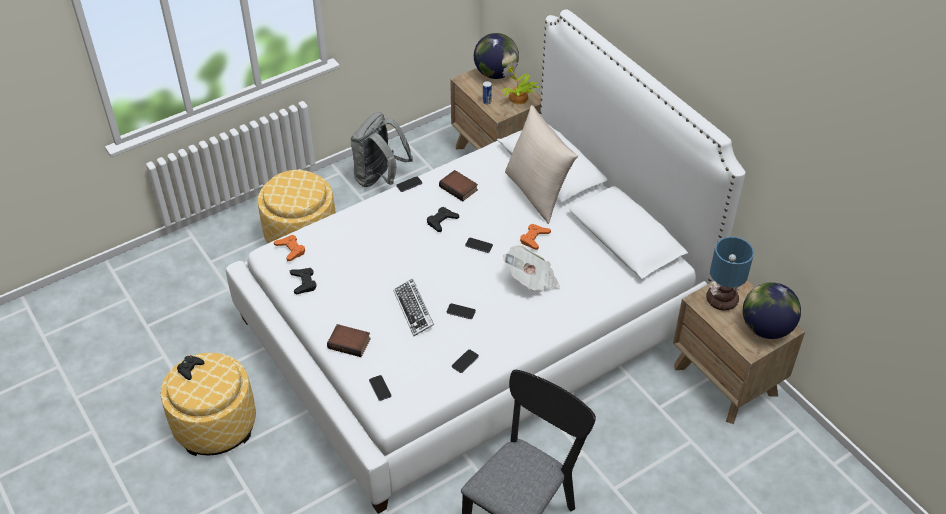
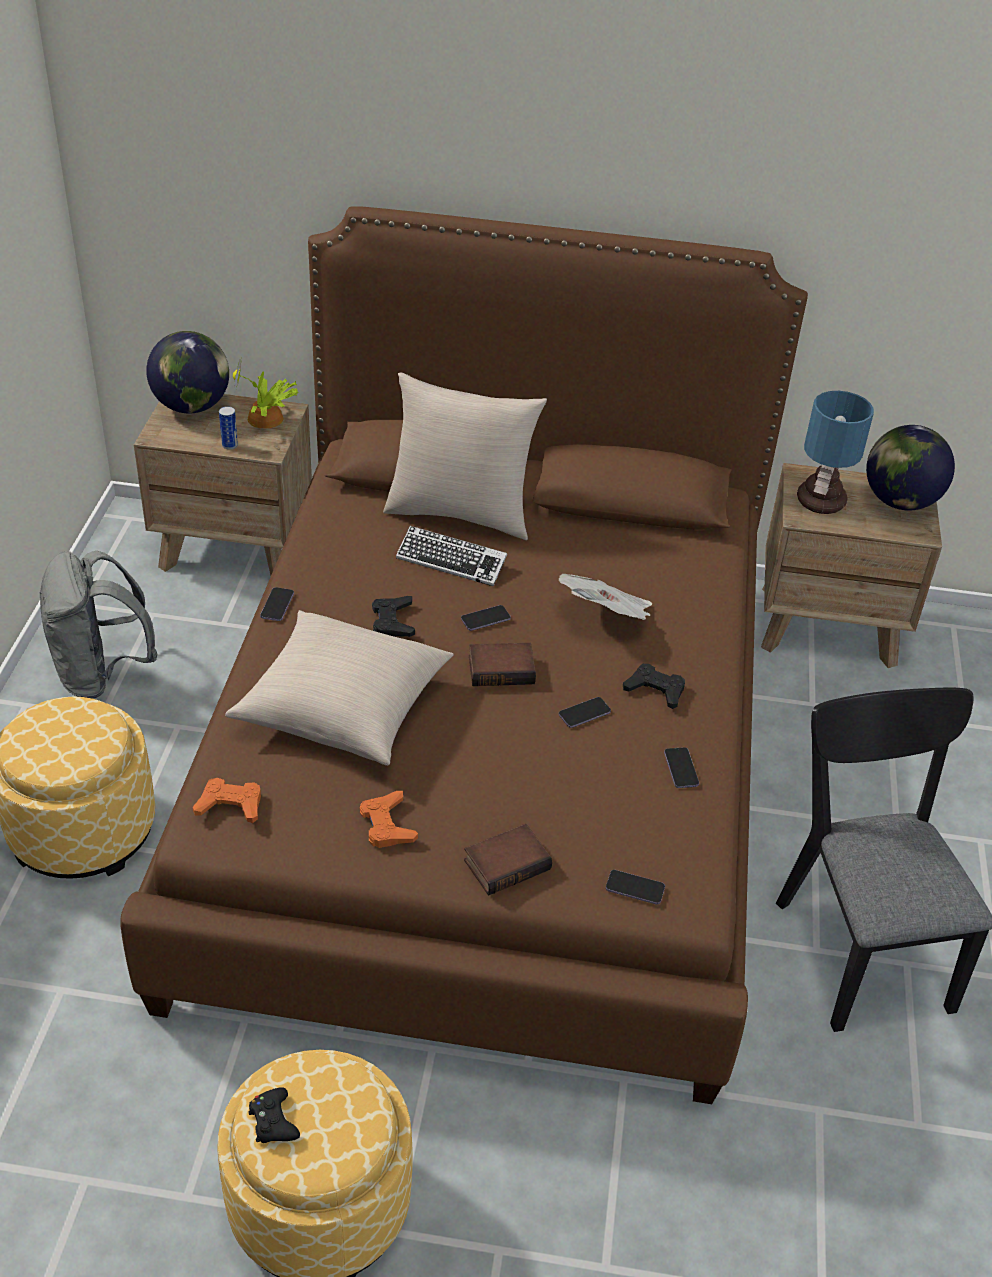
camera: 50 degrees left, 5 degrees down
(303, 282) = (318, 835): black game controller -> black game controller (655, 690)
(376, 242) = (343, 707): none -> beige pillow
(414, 310) = (524, 756): keyboard -> keyboard (451, 561)
(459, 188) = (353, 567): book -> book (502, 668)
(472, 323) = (486, 767): white bed -> brown bed
(534, 238) = (536, 567): orange game controller -> orange game controller (387, 825)

